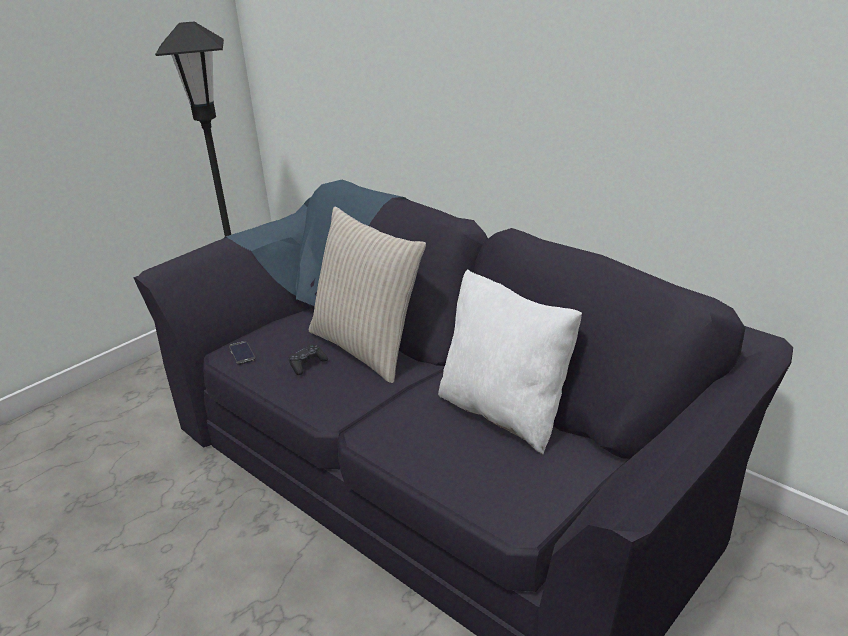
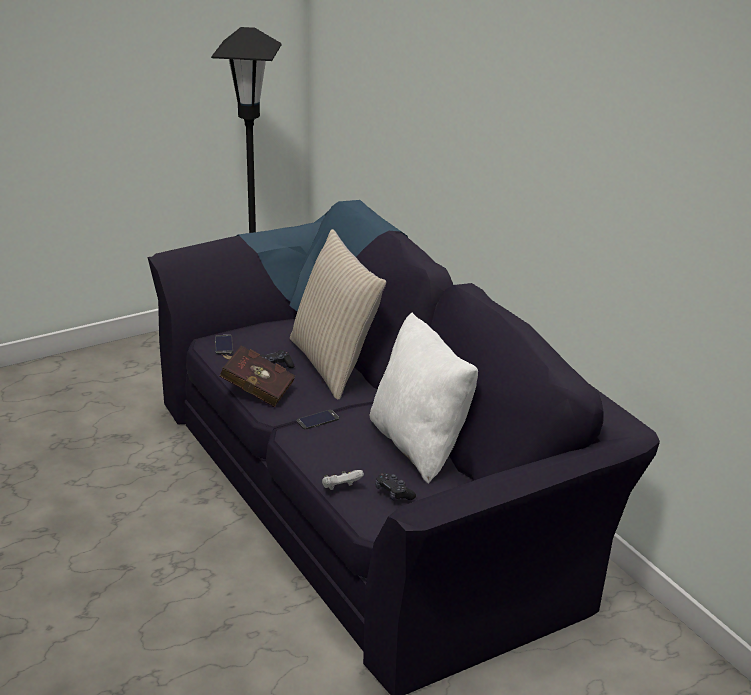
camera: 15 degrees right, 0 degrees up
(299, 394) = (255, 390): none -> red book
(384, 411) = (318, 420): none -> phone
(454, 487) = (341, 488): none -> white game controller
(516, 476) = (394, 493): none -> black game controller

